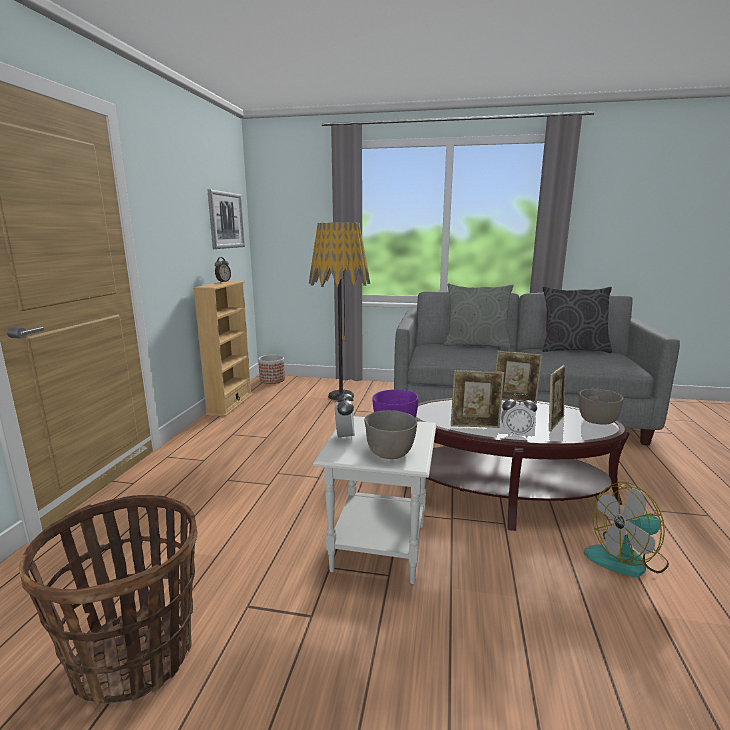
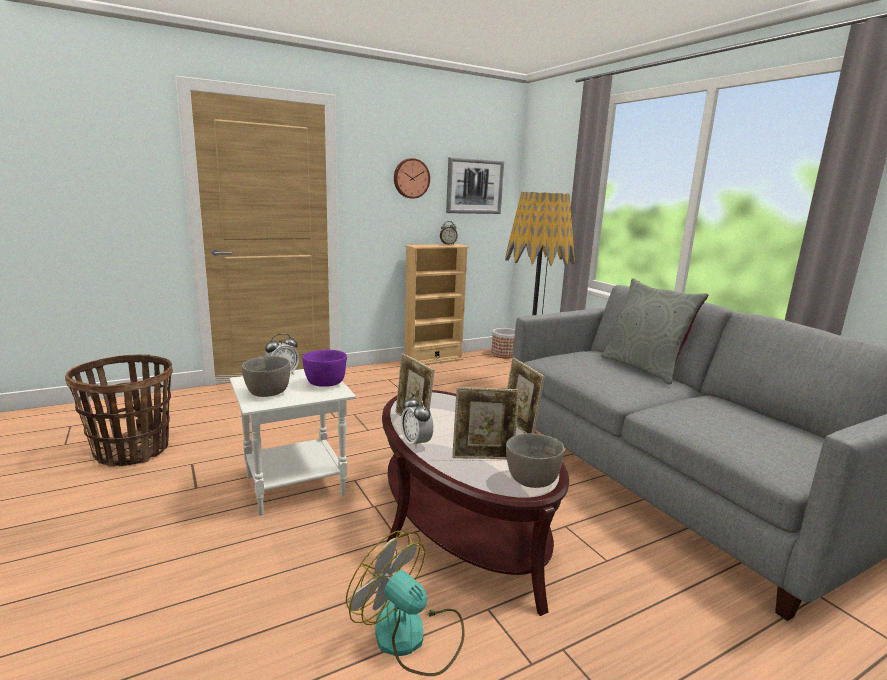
camera: 50 degrees right, 0 degrees up
(186, 212) = (411, 178): none -> wall clock
(572, 349) = (770, 418): grey pillow -> none

